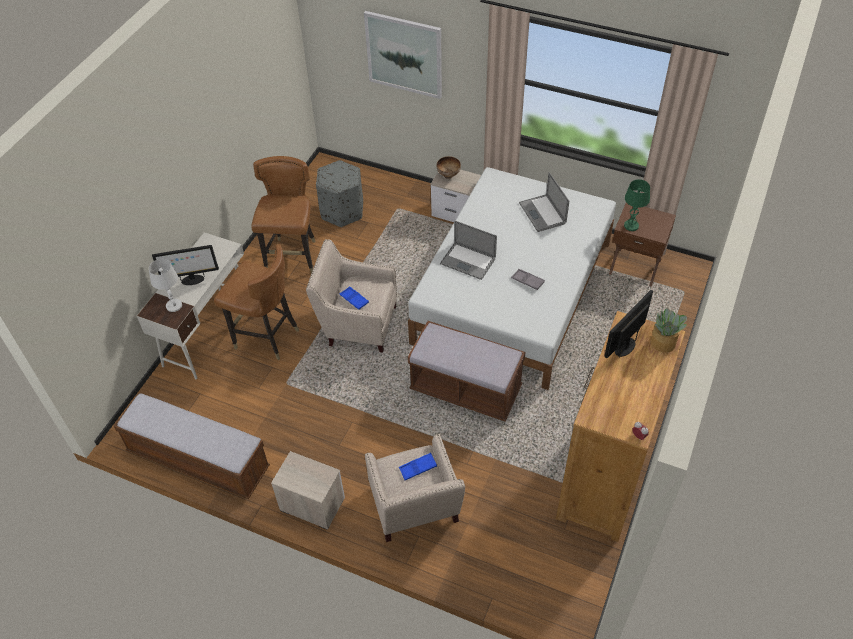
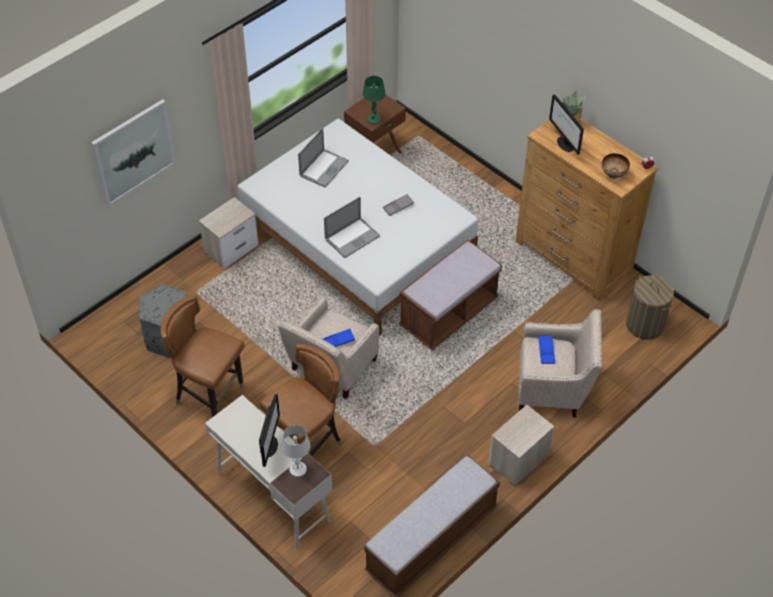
camera: 70 degrees left, 0 degrees up
(448, 175) = (217, 221): bowl -> bowl (613, 175)
(542, 213) = (324, 168): laptop -> laptop turned 60 degrees counterclockwise
(545, 576) = (645, 325): none -> laundry basket

